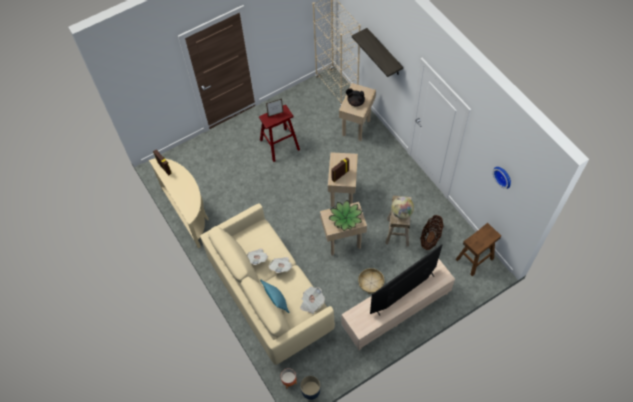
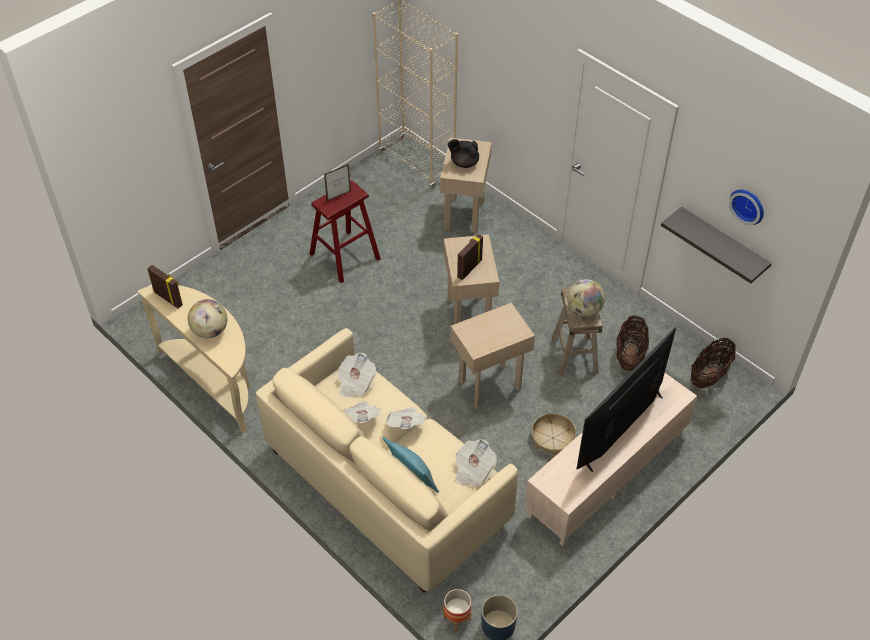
camera: 15 degrees left, 10 degrees down
(183, 193) = (210, 331): none -> globe
(259, 236) = (355, 383): none -> newspaper
(346, 218) = (496, 329): potted plant -> none
(384, 52) = (505, 68): shelf -> shelf (722, 244)
(474, 259) = (709, 375): brown stool -> basket

